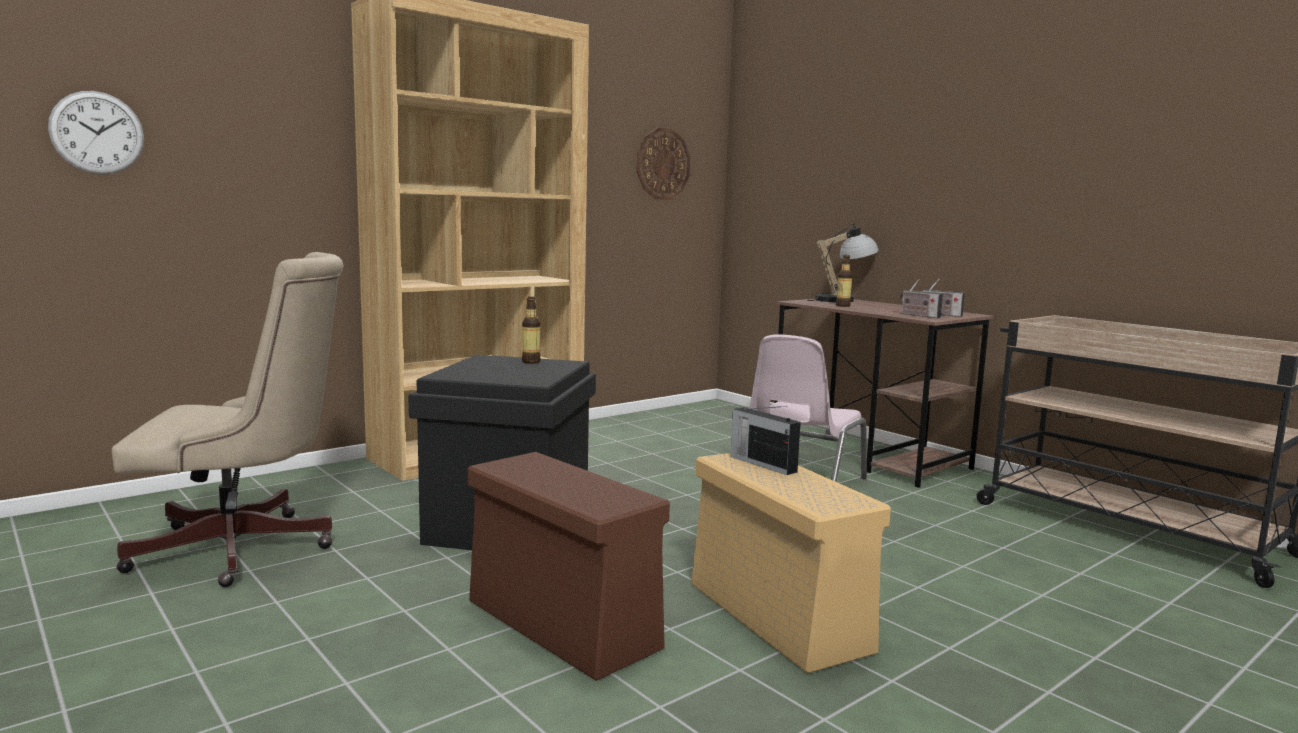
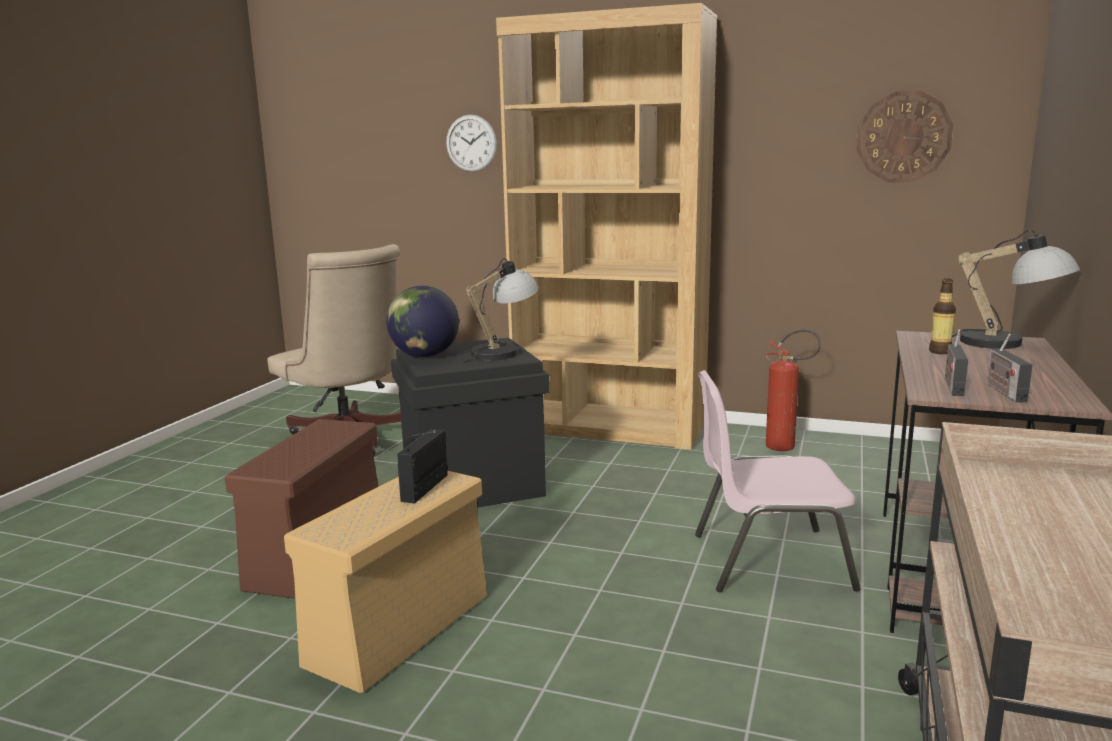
camera: 60 degrees right, 5 degrees up
(97, 133) = (374, 155): wall clock -> wall clock (471, 143)
(480, 376) = (424, 356): none -> globe
(531, 362) = (503, 352): bottle -> table lamp
(631, 429) = (787, 448): none -> fire extinguisher

